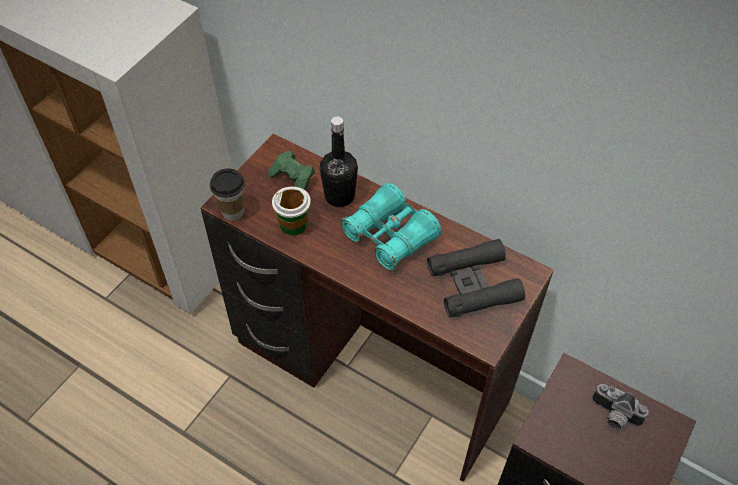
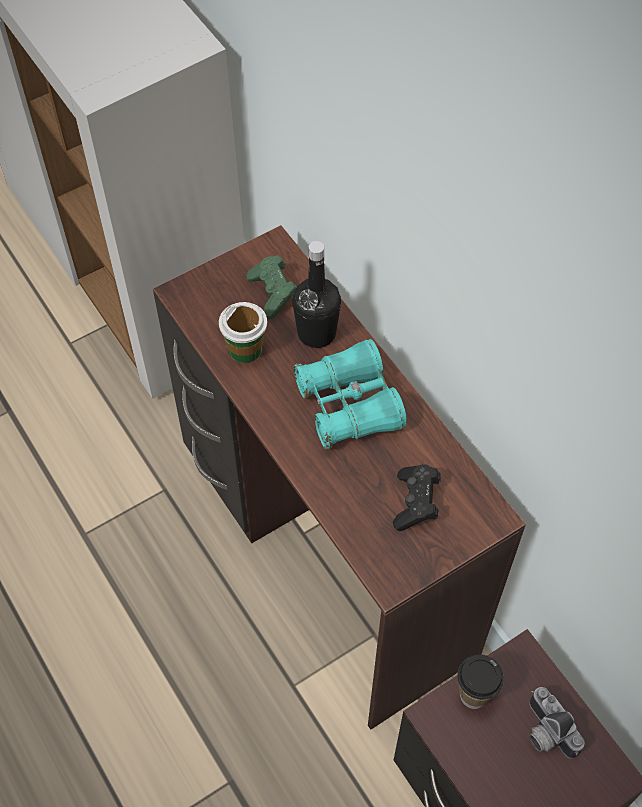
camera: 25 degrees right, 5 degrees up
(233, 212) = (185, 308): cup -> cup (473, 695)
(473, 284) = (415, 503): black binoculars -> black game controller

